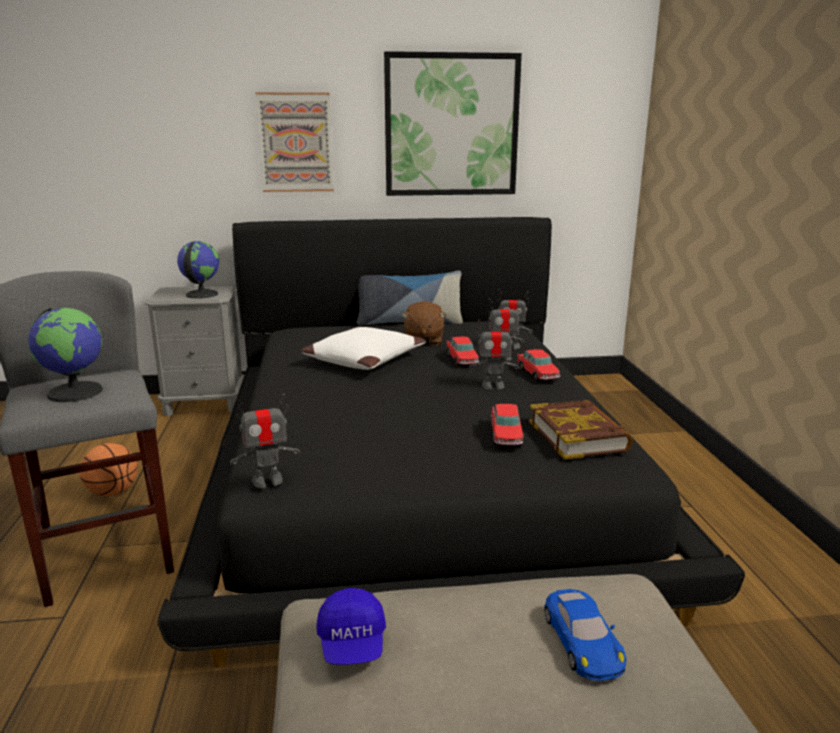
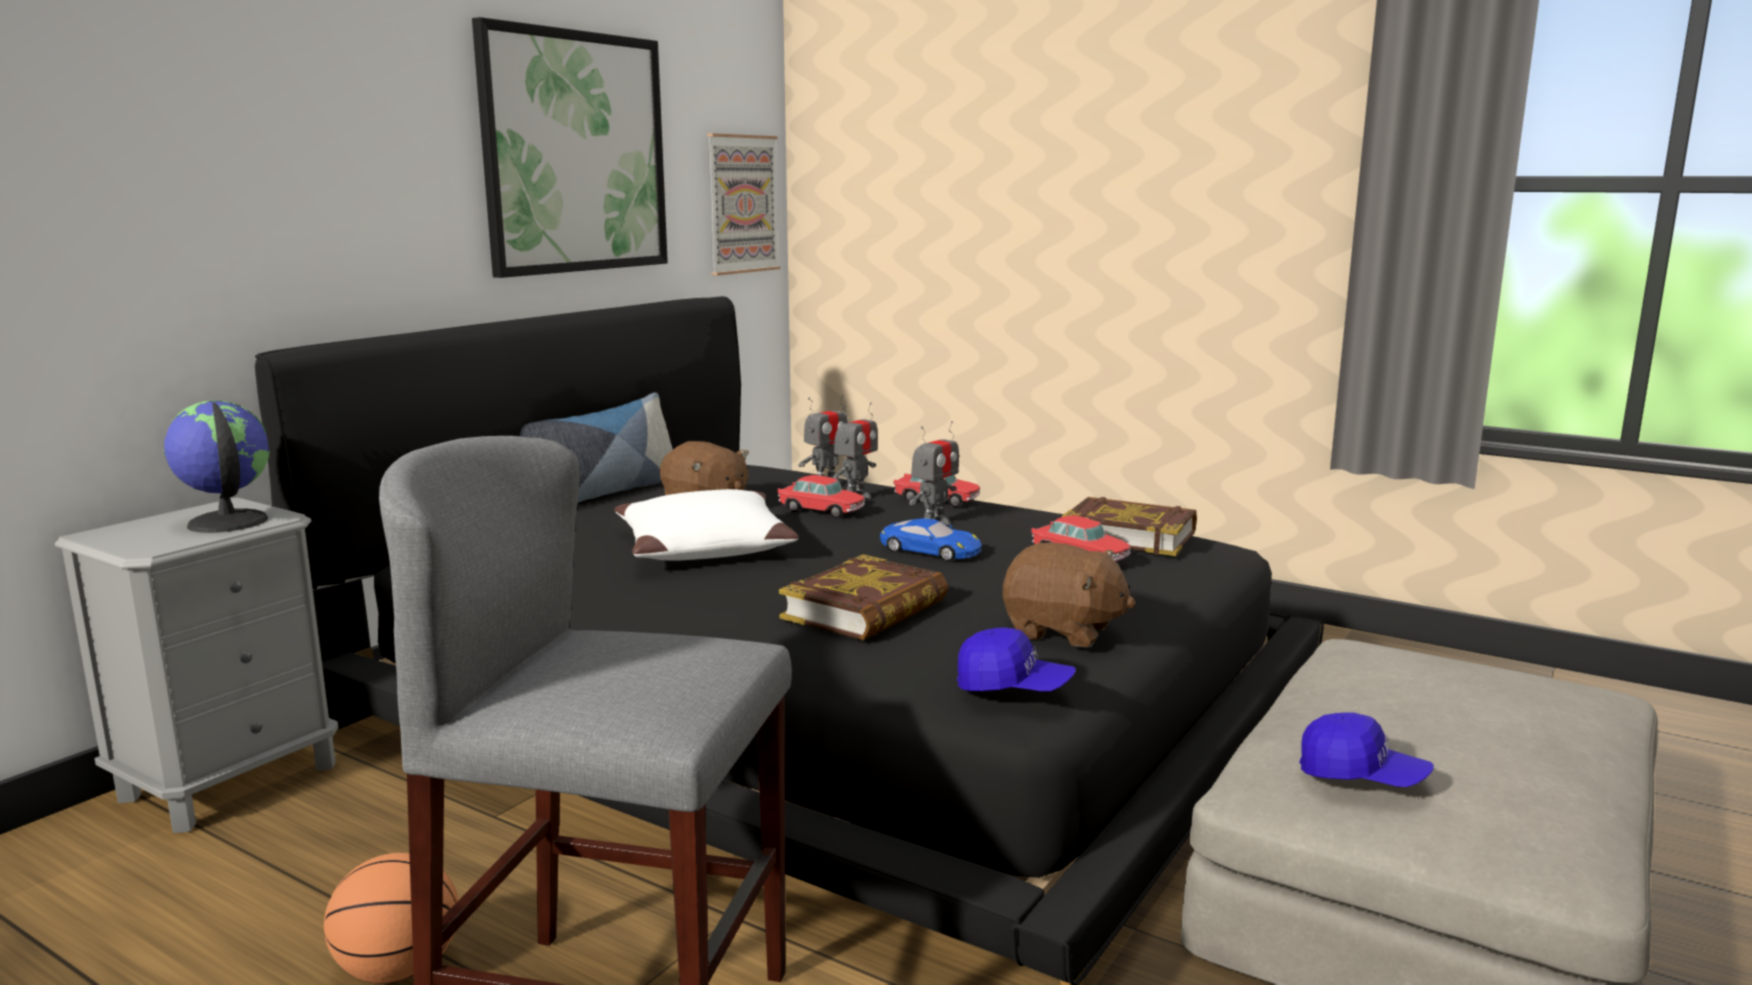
camera: 50 degrees left, 5 degrees down
(75, 392) = (642, 668): globe -> none
(267, 480) = (1013, 687): toy robot -> blue cap
(295, 142) = (335, 182): picture -> picture (742, 204)
(328, 415) = (866, 610): none -> book
(372, 468) = (1063, 631): none -> brown plush toy
(582, 641) = (1447, 680): blue toy car -> blue toy car (930, 550)

